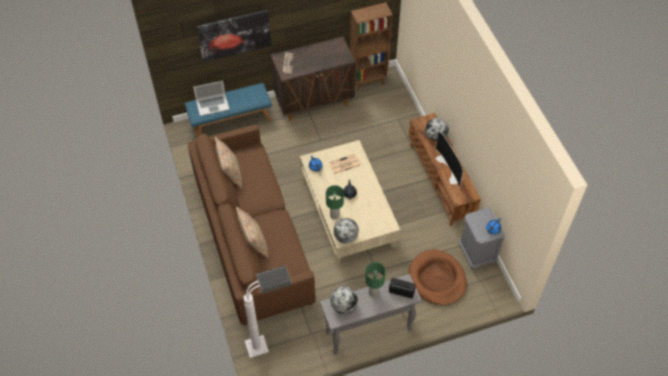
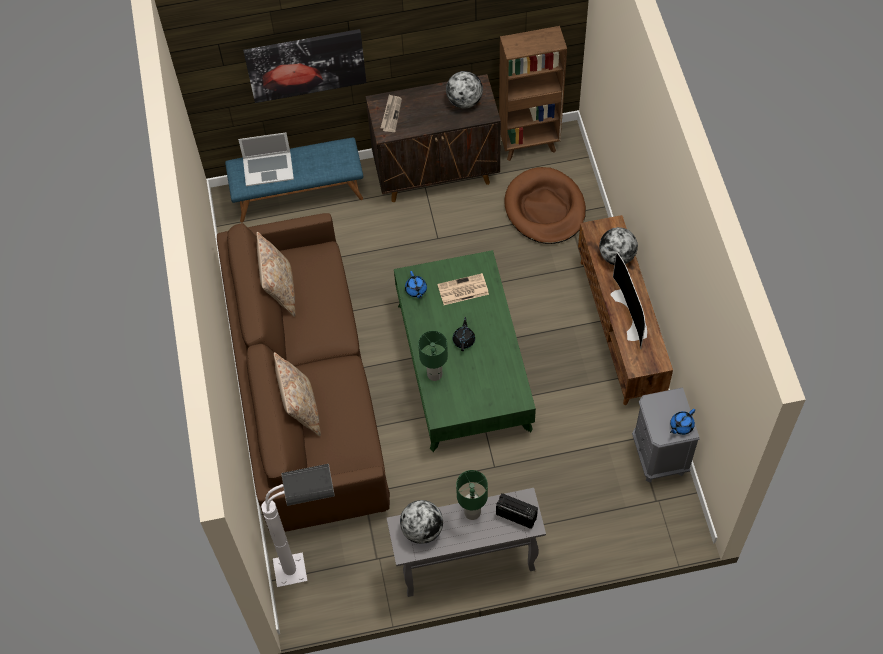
camera: 10 degrees right, 5 degrees up
(346, 237) = (447, 412): globe -> globe (464, 101)
(347, 212) = (463, 365): beige coffee table -> green coffee table
(437, 279) = (589, 491): brown dog bed -> brown dog bed (545, 208)

